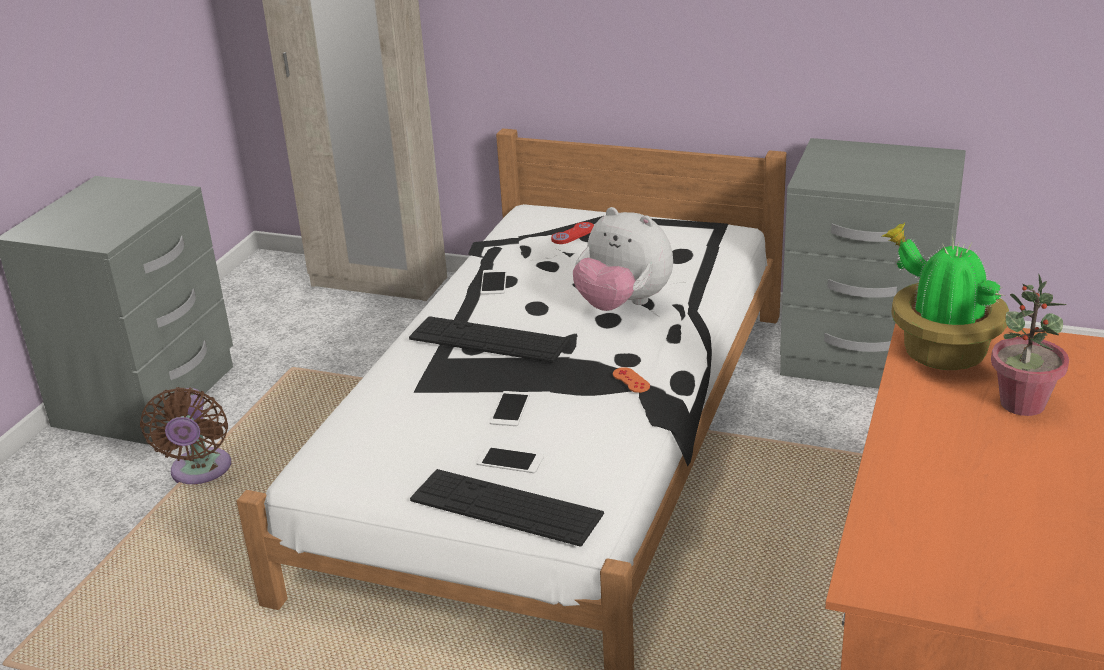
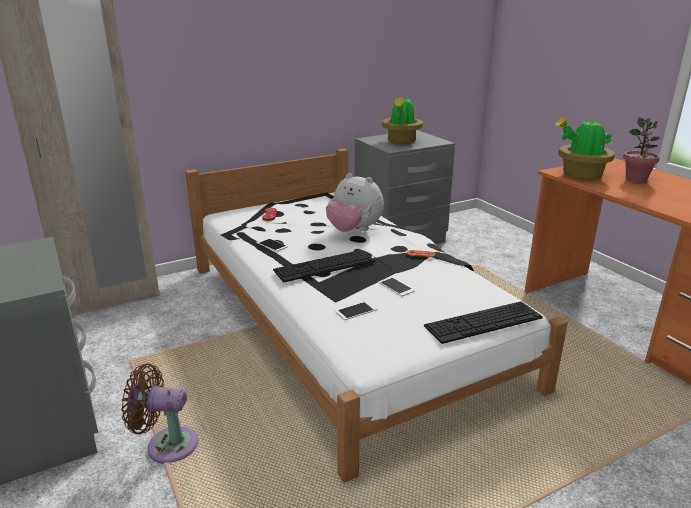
camera: 50 degrees left, 5 degrees down
(200, 472) = (167, 445): brown fan -> brown fan turned 150 degrees clockwise
(510, 460) = (443, 305): phone -> phone (356, 311)
(623, 304) = (354, 230): plush toy -> plush toy turned 45 degrees clockwise
(865, 169) = (401, 141): none -> potted plant

